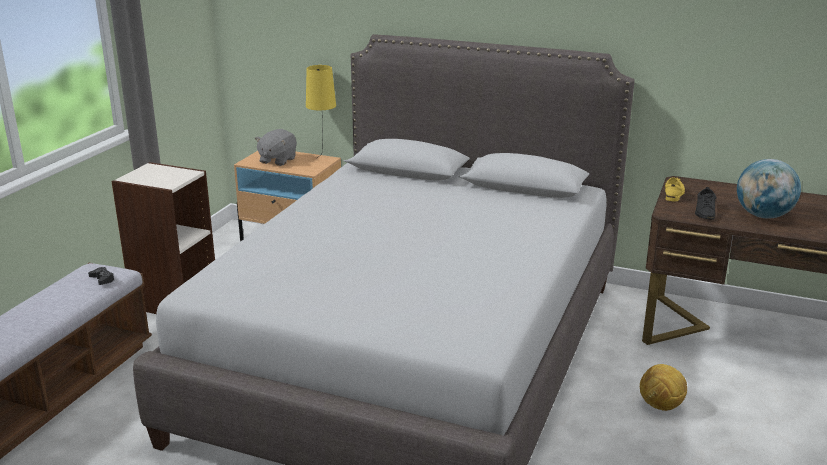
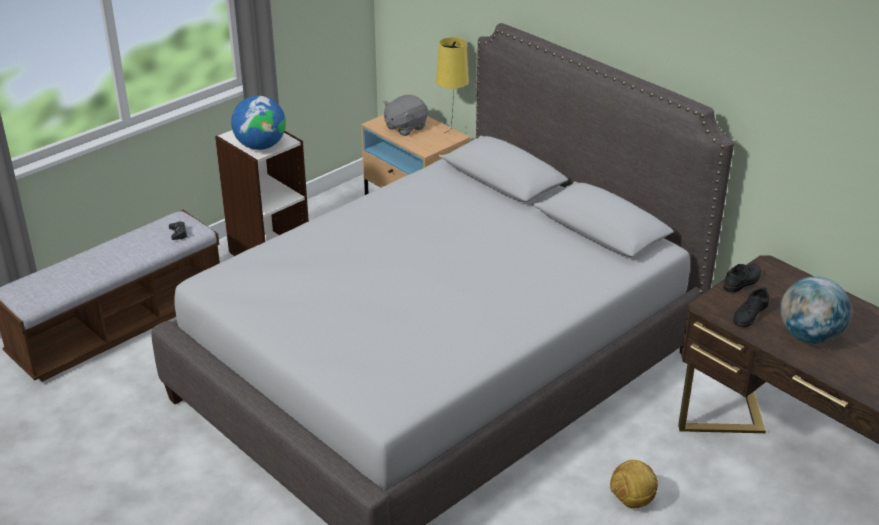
camera: 25 degrees right, 10 degrees up
(166, 180) = (260, 146): none -> globe
(674, 194) = (742, 281): yellow shoe -> black shoe

